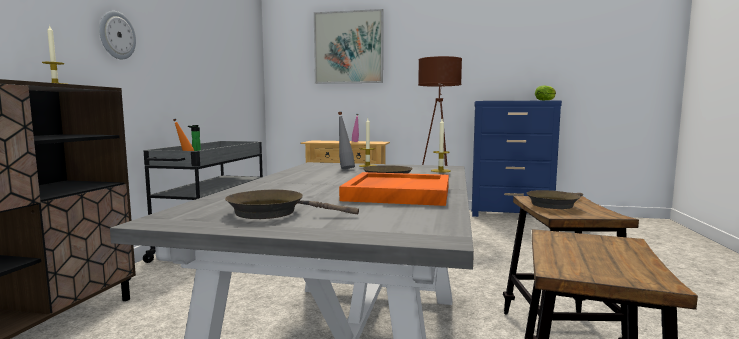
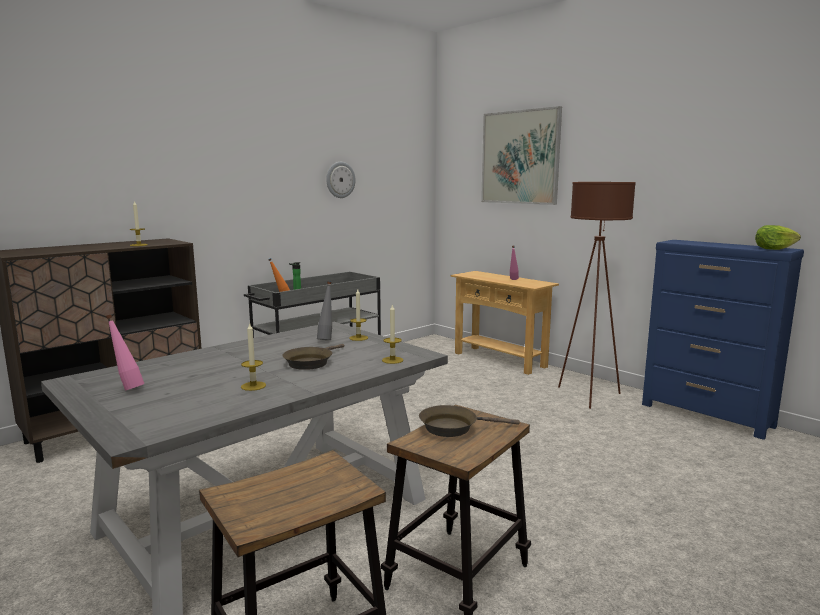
camera: 35 degrees right, 5 degrees up
(117, 35) = (228, 183): wall clock -> wall clock (340, 180)
(272, 212) = (127, 388): brown frying pan -> pink bottle
(397, 193) = (253, 386): orange tray -> candle

